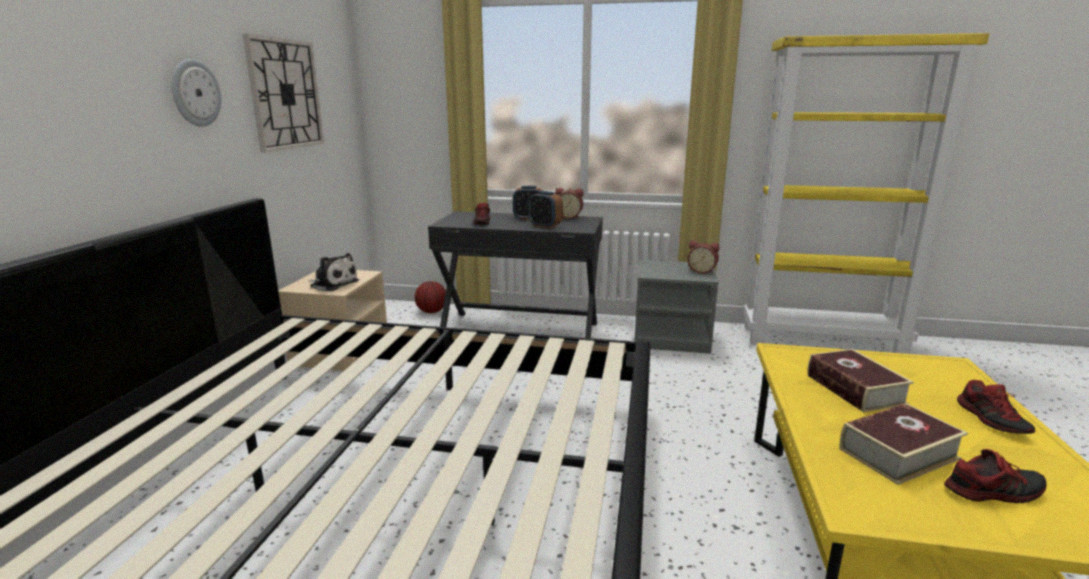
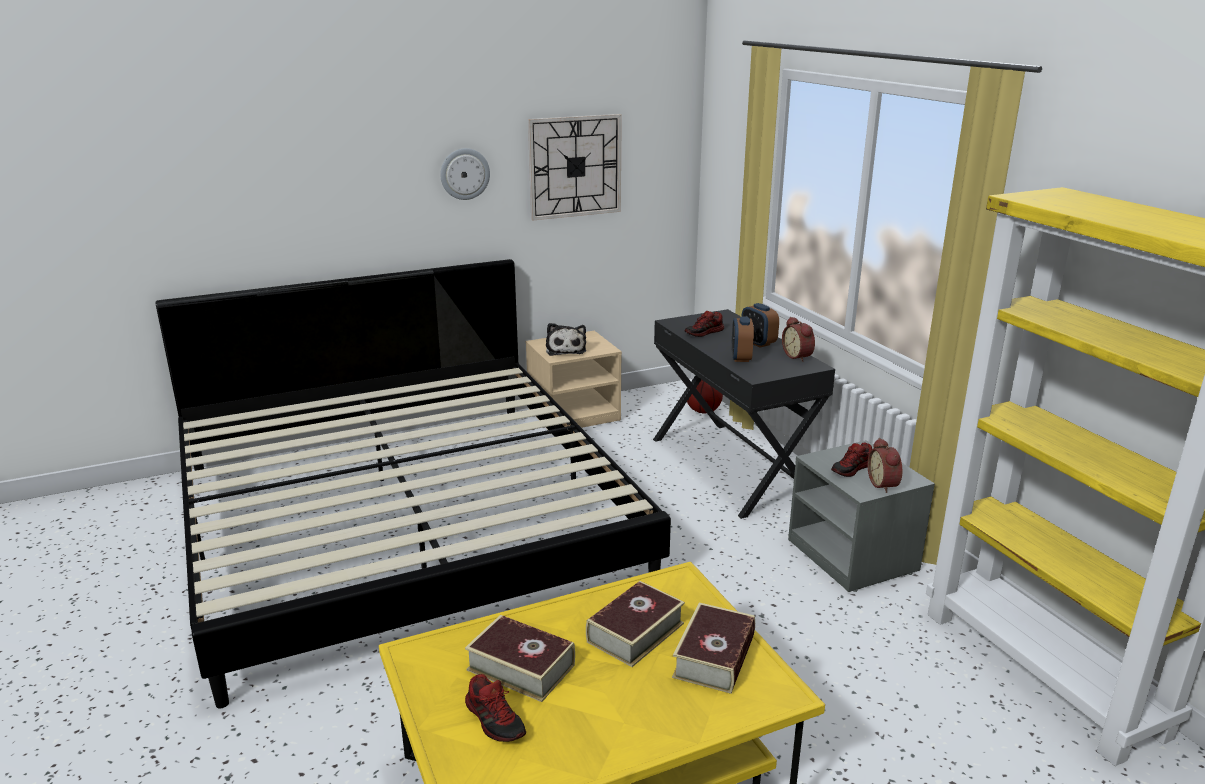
camera: 55 degrees right, 5 degrees up
(902, 372) = (714, 657): none -> book
(992, 420) = (650, 722): shoe -> shoe (852, 469)

